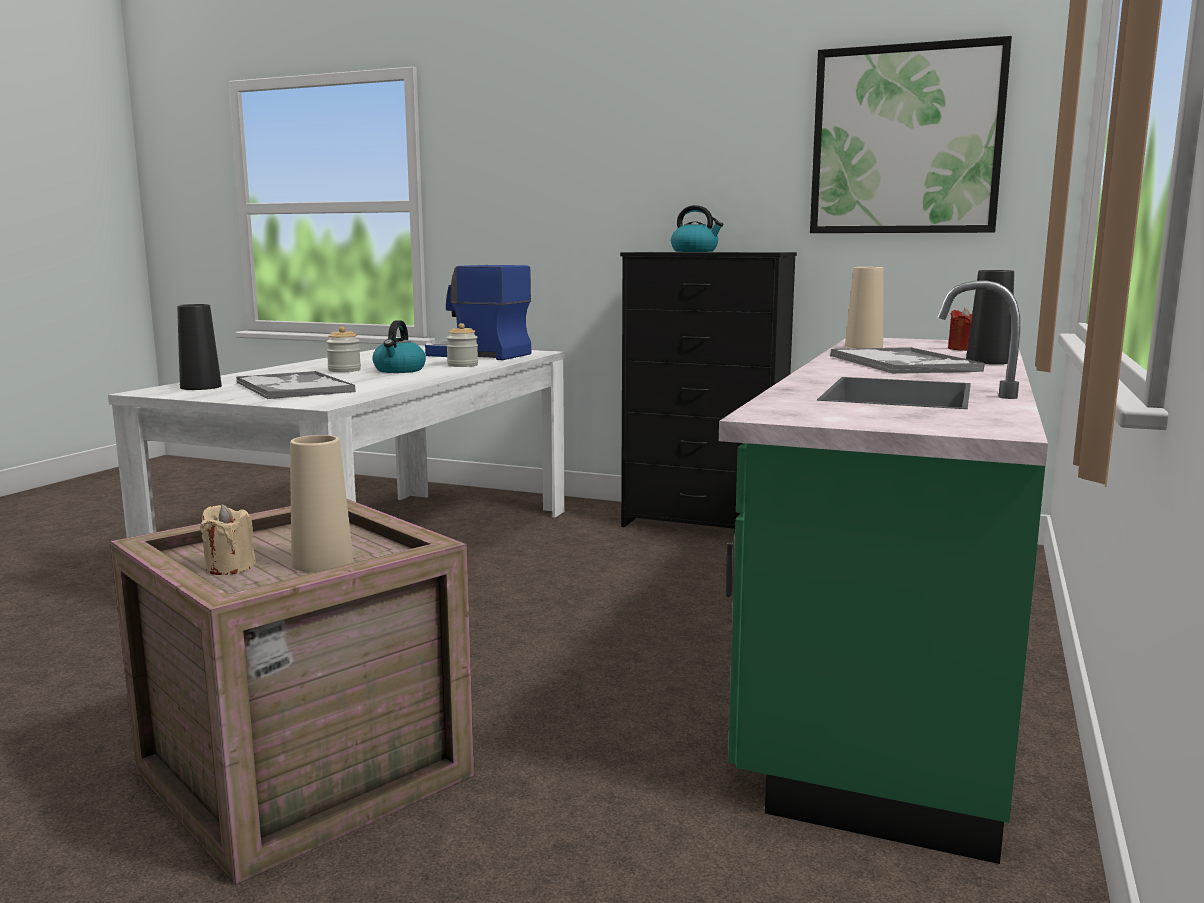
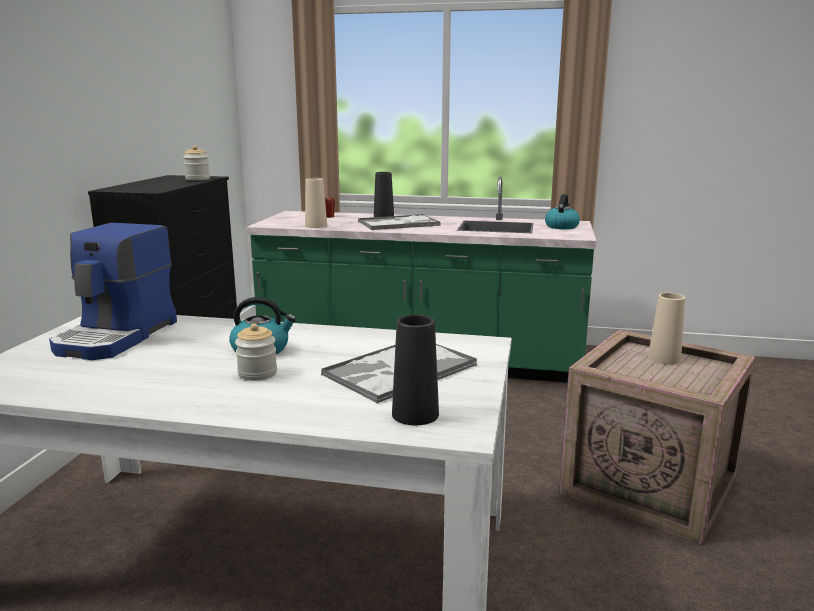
camera: 100 degrees left, 5 degrees up
(230, 567) = (698, 375): beige candle -> none
(462, 365) = (219, 332): jar -> jar (197, 179)
(695, 251) = (157, 184): kettle -> kettle (561, 226)
(906, 140) = (189, 90): picture -> none

